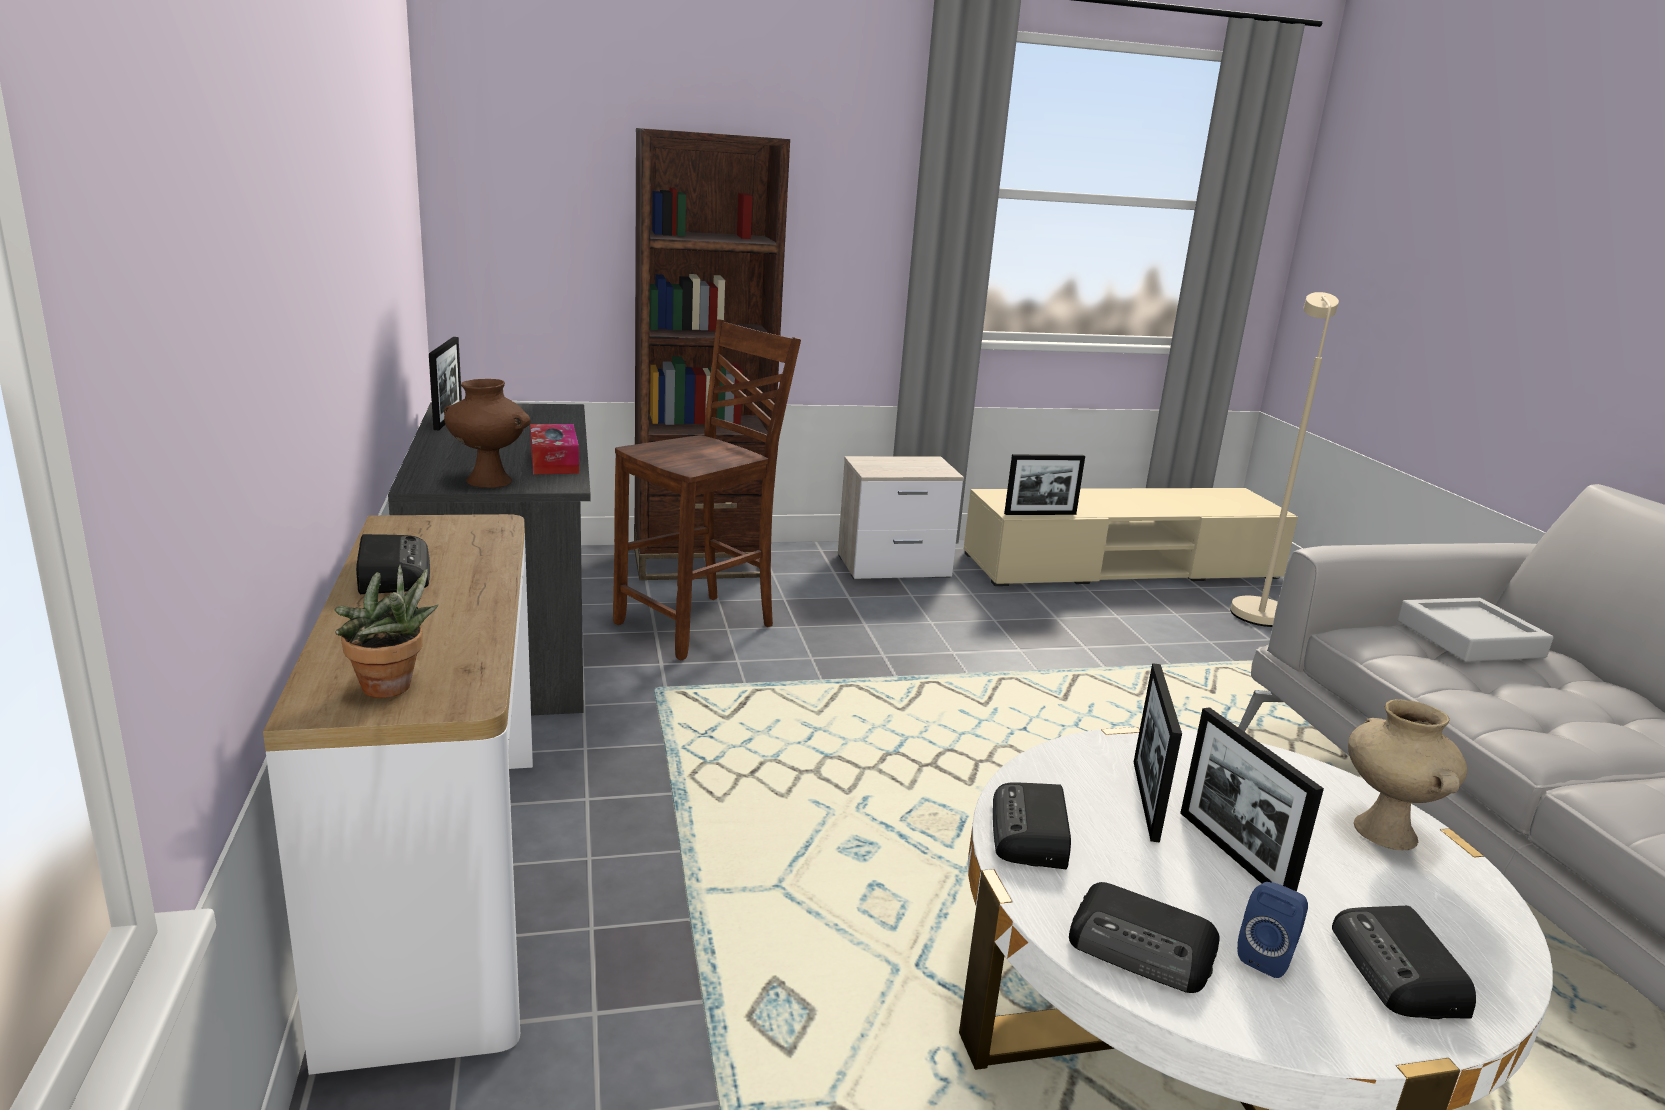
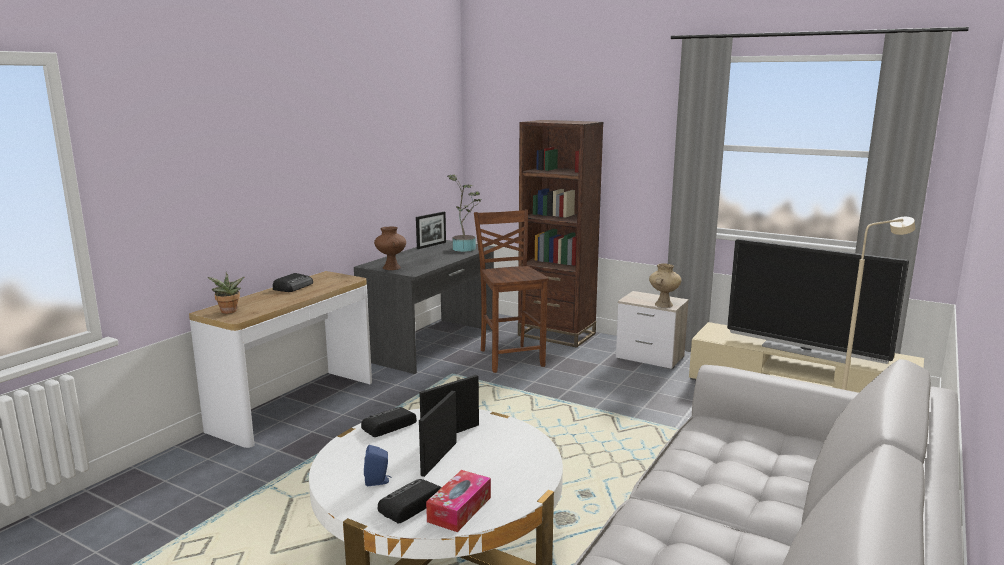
camera: 45 degrees right, 5 degrees down
(536, 415) = (465, 248): none -> potted plant
(554, 461) = (429, 265): tissue box -> tissue box (459, 509)
(700, 625) = (510, 357): brown chair -> brown chair turned 105 degrees counterclockwise
(1040, 514) = (721, 340): picture frame -> none
(1143, 506) = (805, 351): none -> television
(1143, 949) = (347, 462): radio -> none
(1382, 831) = (518, 478): beige vase -> beige vase (663, 304)
(1469, 639) = (764, 439): grey tray -> none

